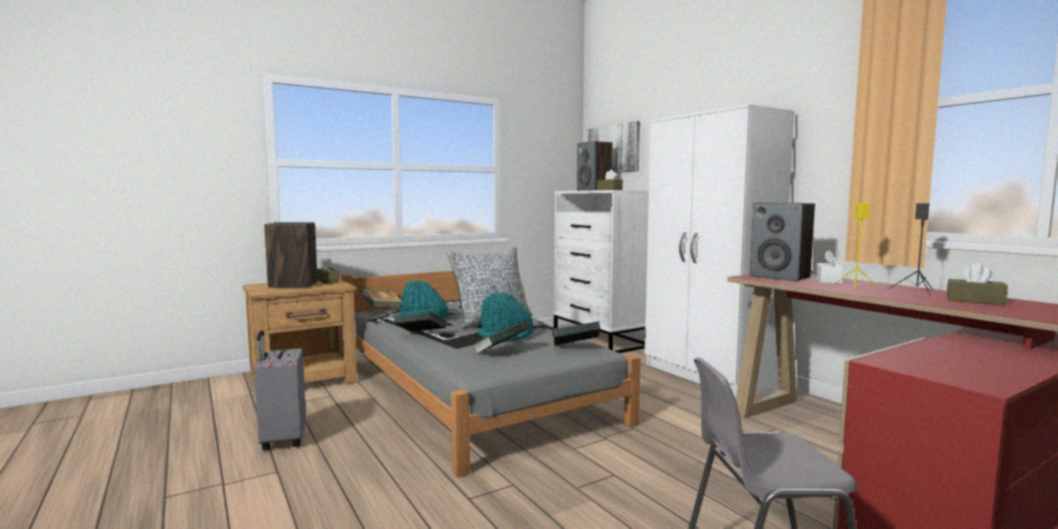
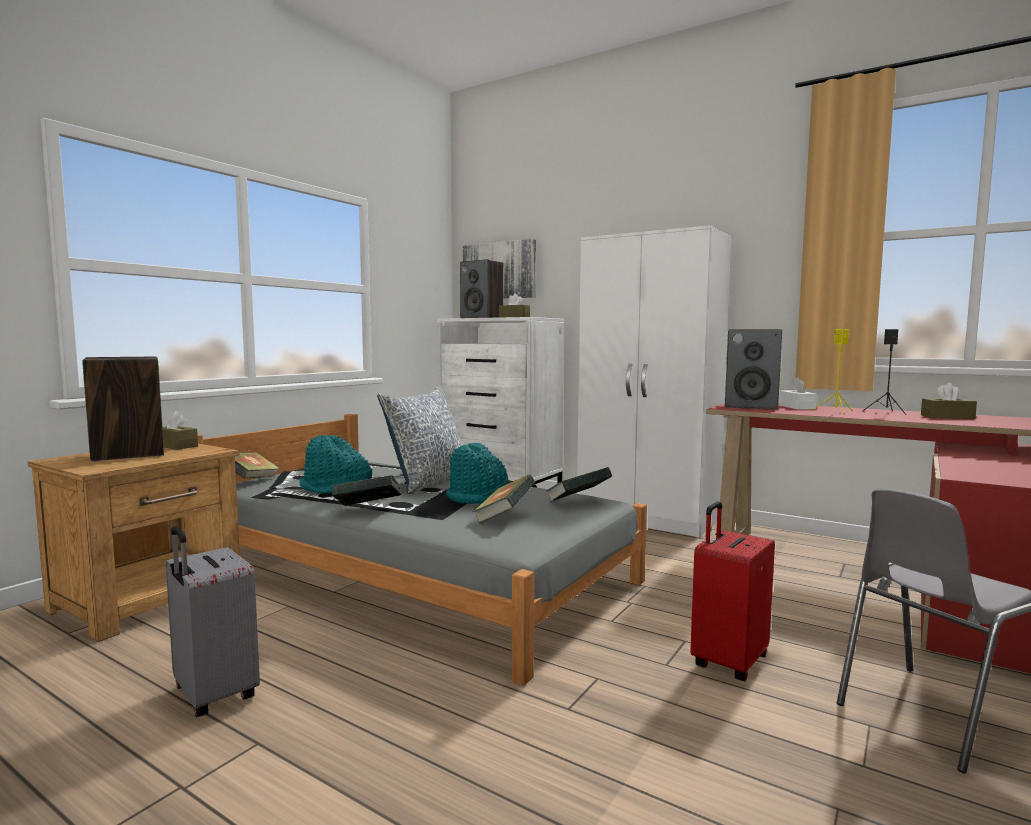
camera: 25 degrees left, 0 degrees up
(630, 497) = (728, 661): none -> red suitcase

